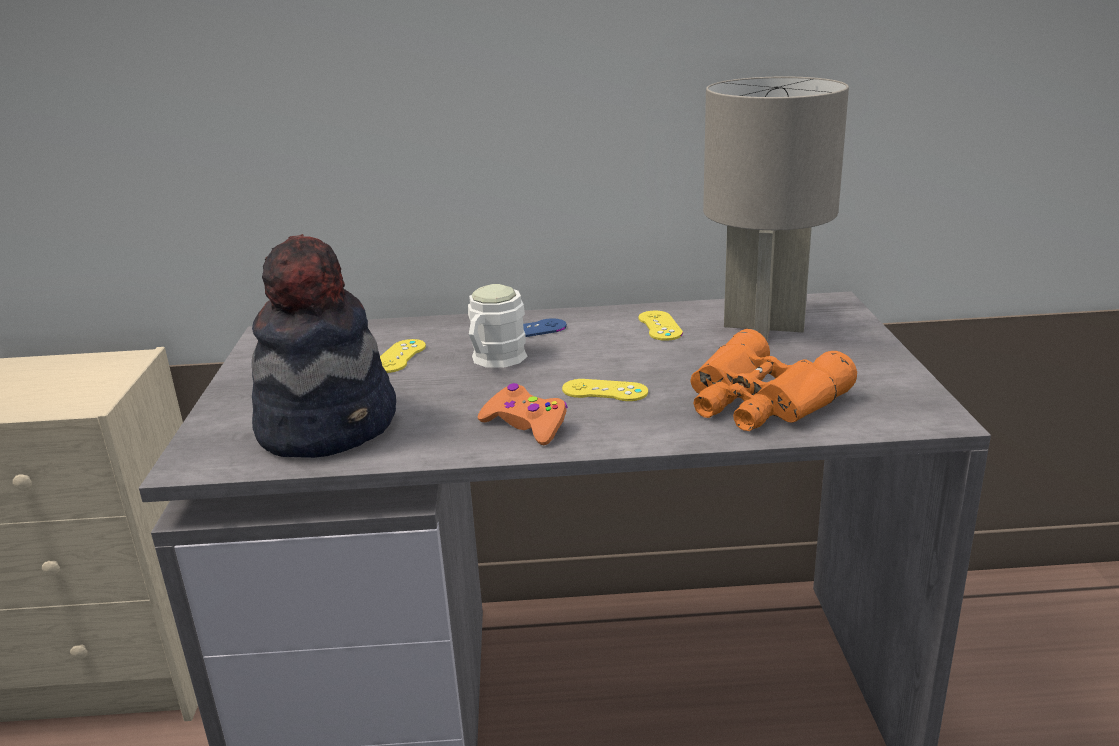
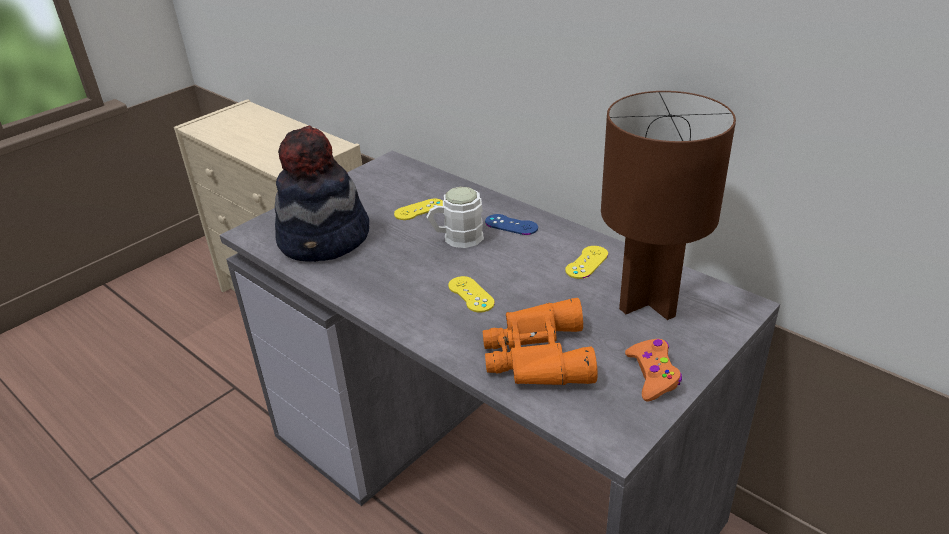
camera: 45 degrees right, 10 degrees up
(526, 425) = (398, 294): orange game controller -> orange game controller (653, 375)
(762, 327) = (649, 300): grey table lamp -> brown table lamp

